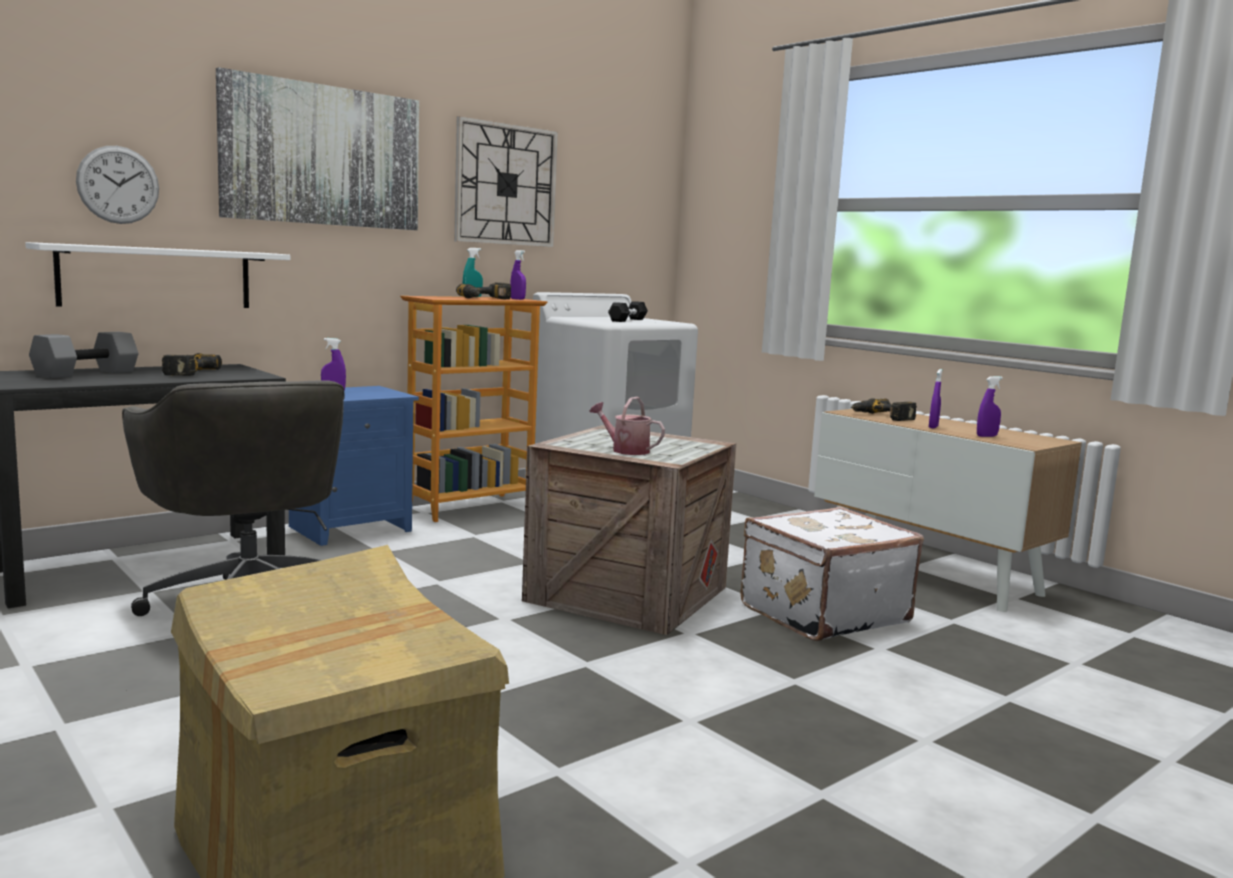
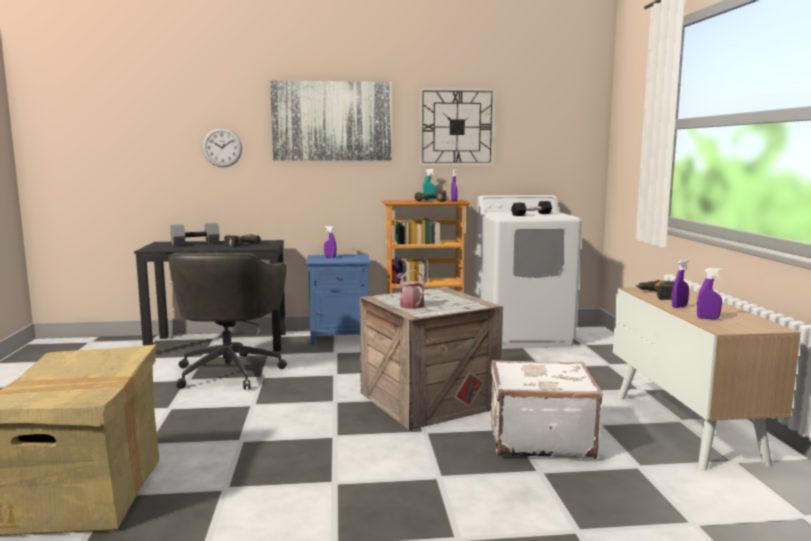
camera: 35 degrees right, 0 degrees up
(156, 277) = (241, 194): white shelf -> none

